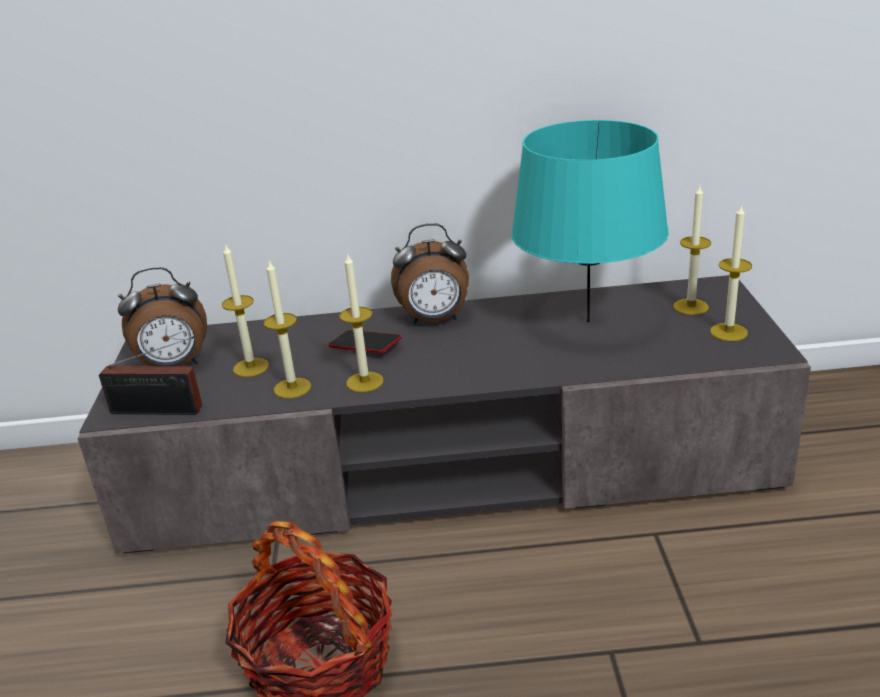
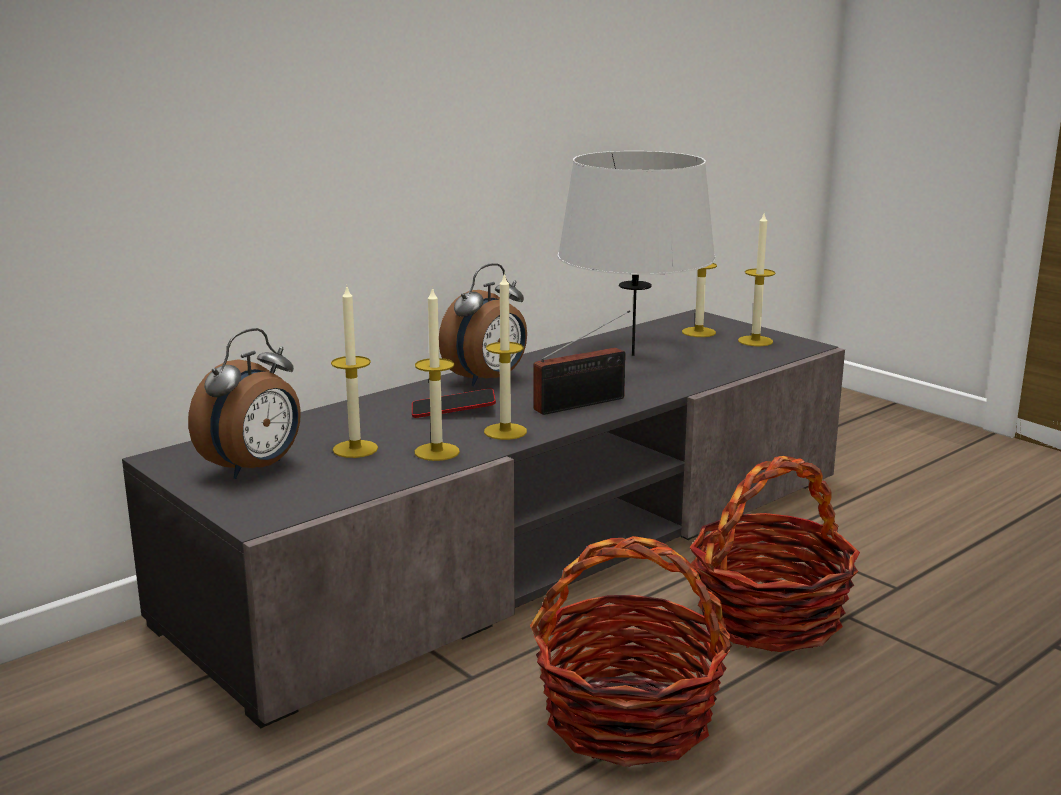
camera: 40 degrees left, 10 degrees down
(161, 411) = (316, 501): radio -> radio (585, 403)
(541, 619) = (769, 617): none -> basket
(588, 321) = (633, 355): turquoise table lamp -> grey table lamp

